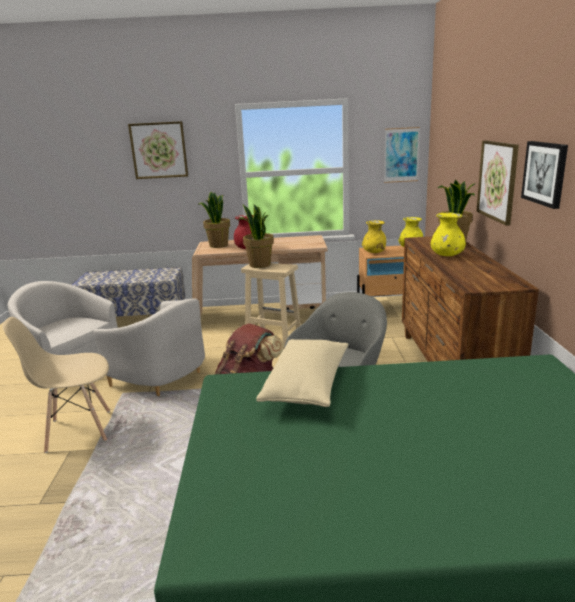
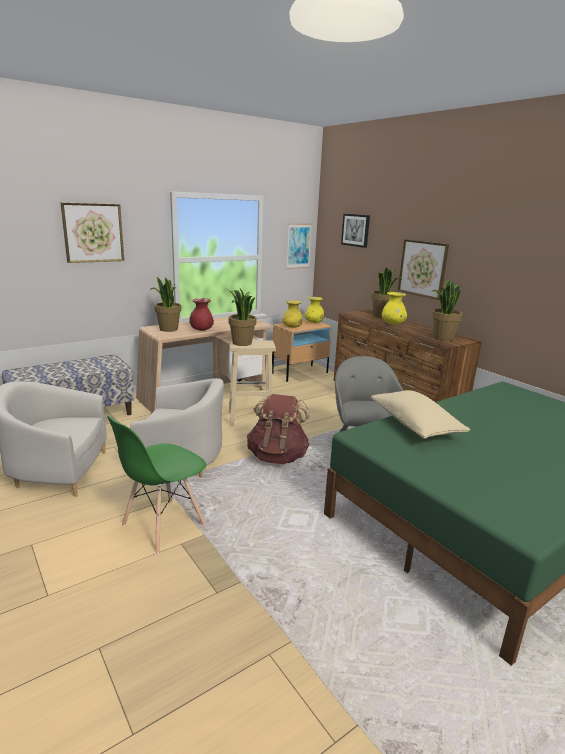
camera: 35 degrees left, 0 degrees up
(78, 430) = (163, 525): beige chair -> green chair
(479, 280) = (442, 338): none -> potted plant
(545, 173) = (481, 264): picture -> picture (356, 230)

